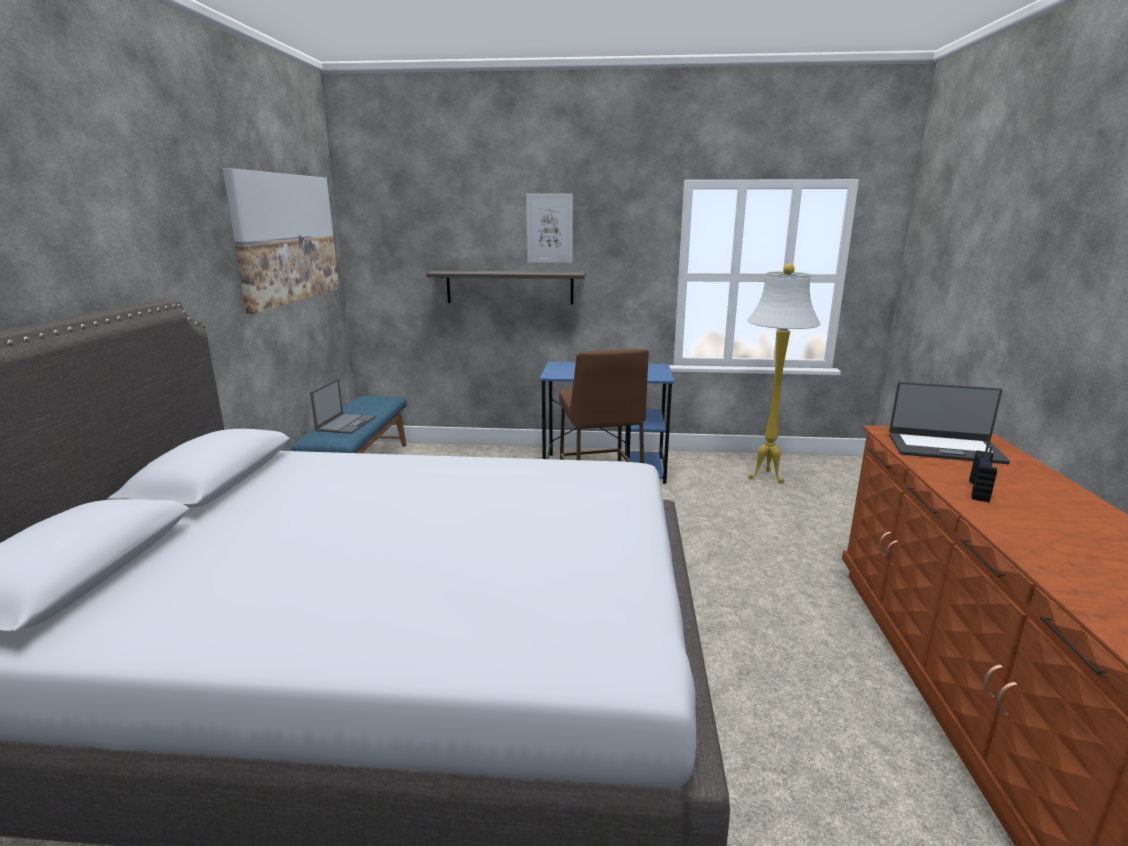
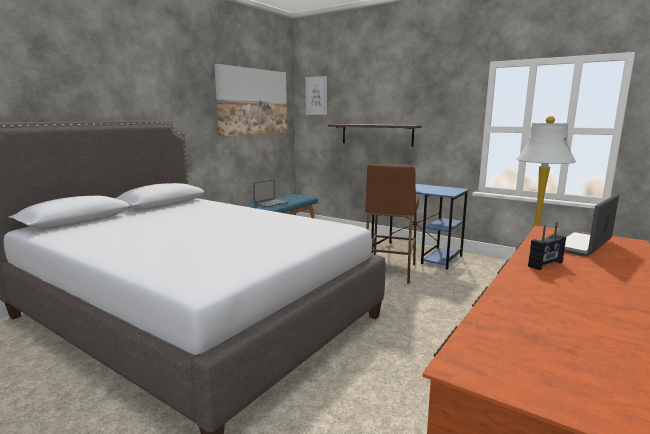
camera: 30 degrees right, 5 degrees down
(549, 228) = (401, 97): picture -> picture (316, 95)
(944, 448) = (575, 243): laptop -> laptop turned 90 degrees clockwise

